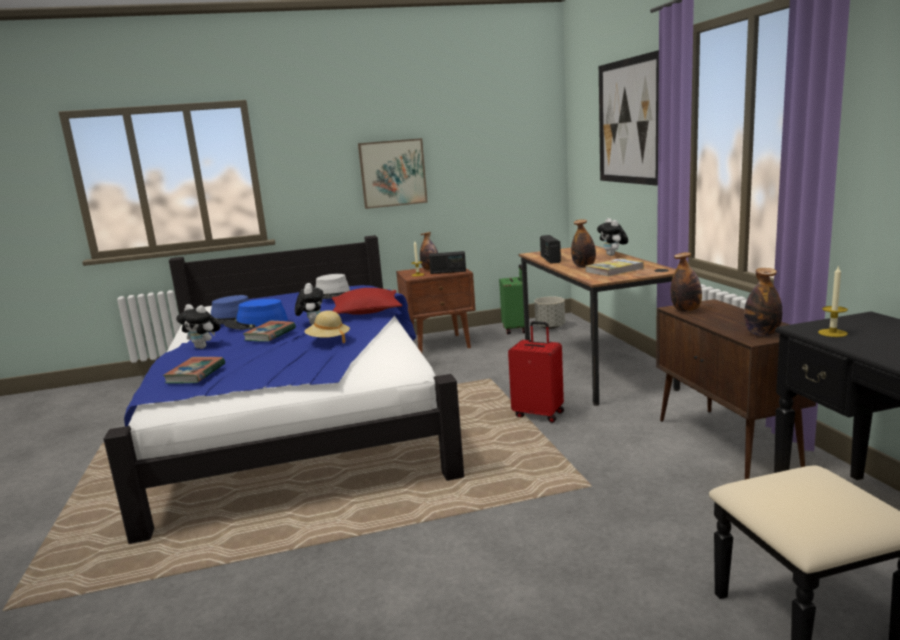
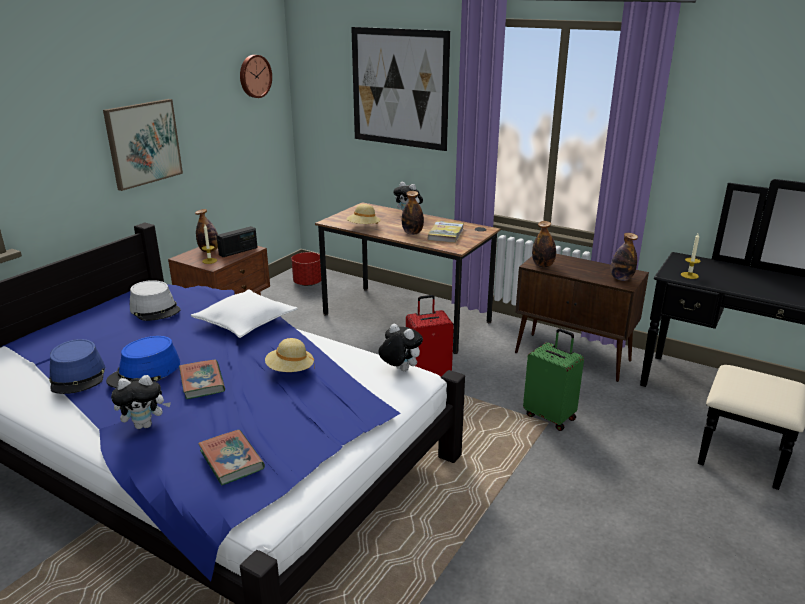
camera: 45 degrees left, 10 degrees up
(312, 324) = (215, 354): plush toy -> plush toy (399, 370)
(366, 311) = (245, 322): red pillow -> white pillow
(515, 329) = (279, 293): green suitcase -> green suitcase (550, 416)
(519, 123) = (254, 76): none -> wall clock
(550, 259) = (363, 227): radio -> beige hat
(550, 327) = (308, 283): grey planter -> red planter

